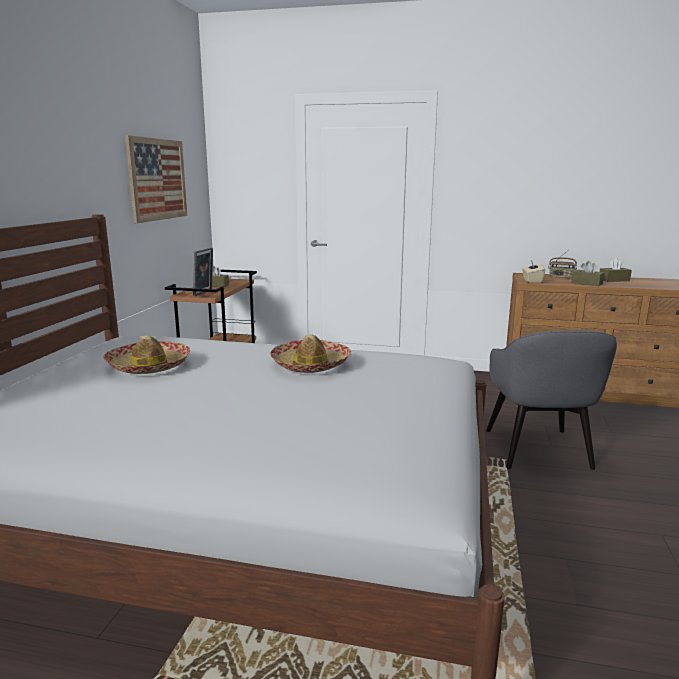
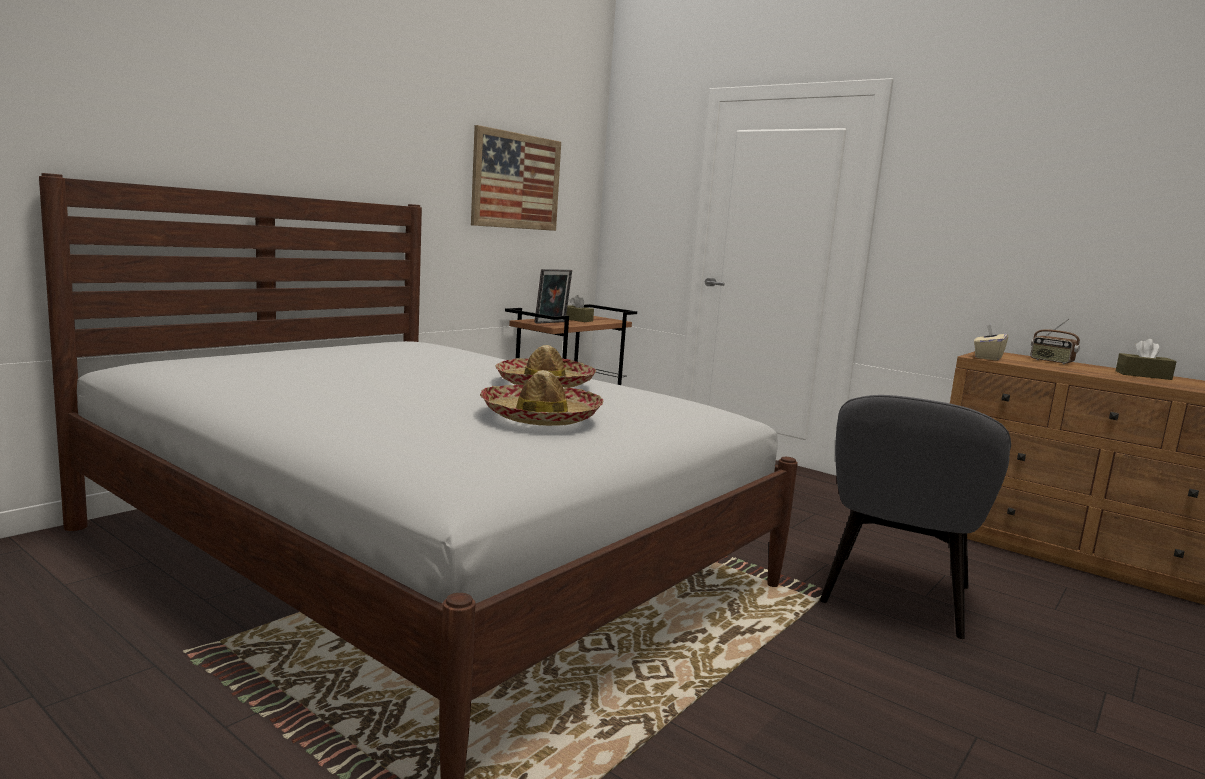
camera: 25 degrees right, 5 degrees down
(148, 366) = (382, 358): hat -> hat (540, 417)
(586, 283) = (1079, 371): brown tissue box -> none

